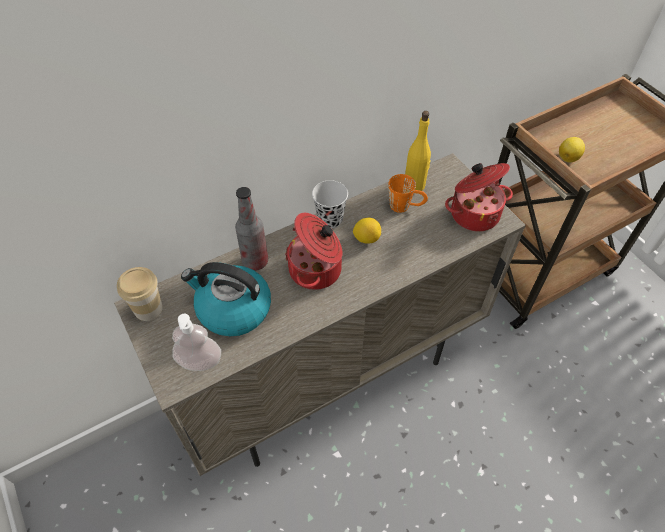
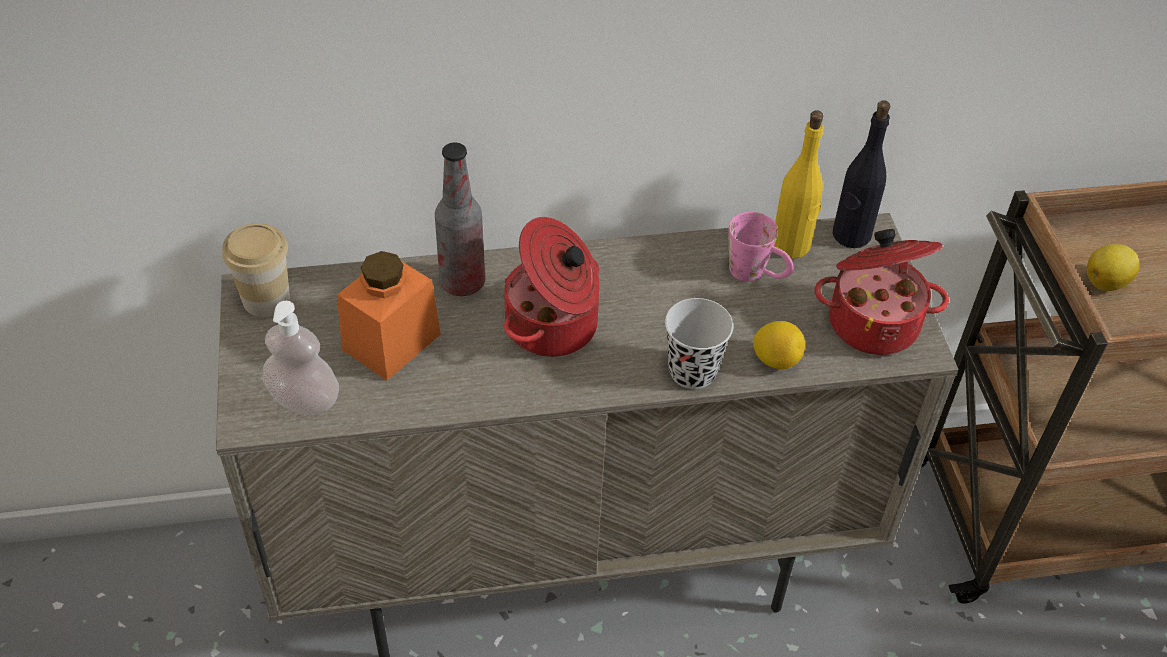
camera: 20 degrees right, 5 degrees down
(232, 309) = (391, 342): kettle -> orange jar
(330, 219) = (617, 256): black cup -> black cup (692, 371)
(366, 238) = (662, 304): lemon -> lemon (775, 360)
(405, 206) = (757, 274): orange mug -> pink mug
(440, 171) = (851, 235): none -> black bottle

